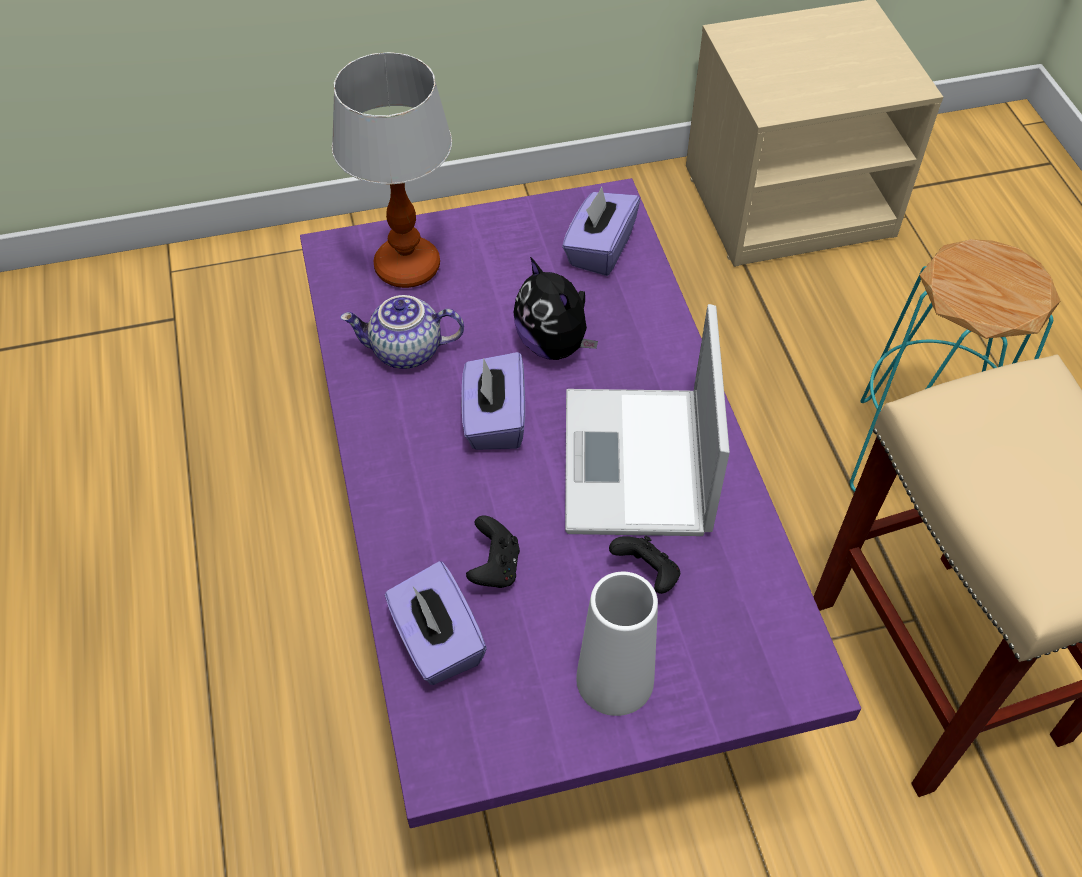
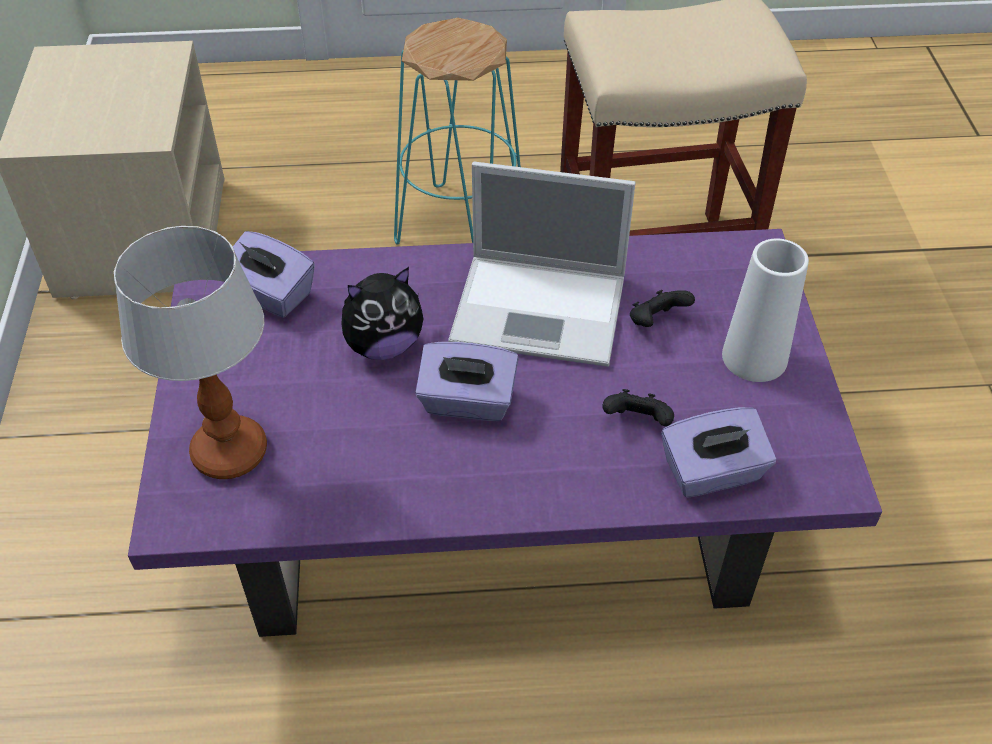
camera: 80 degrees left, 5 degrees down
(405, 352) = (355, 465): teapot -> none

